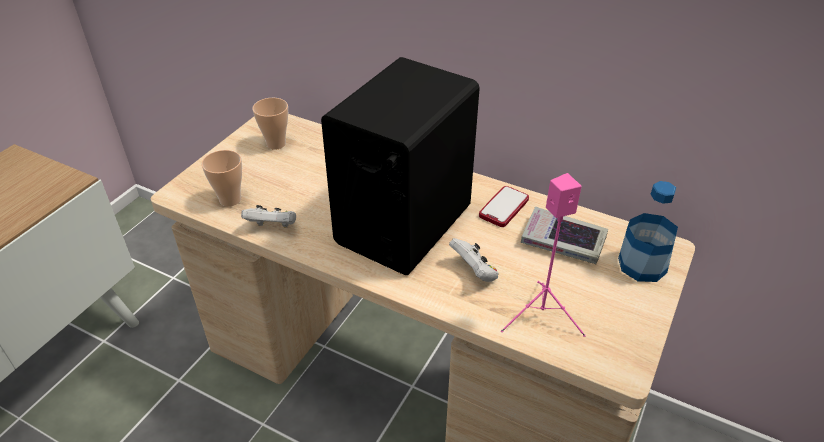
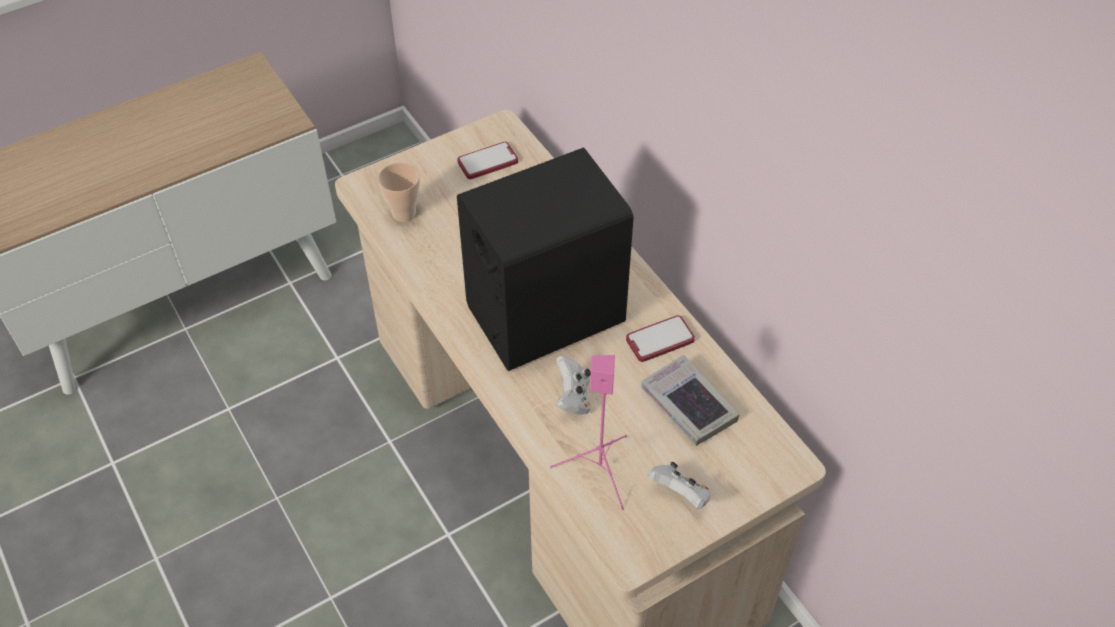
camera: 30 degrees right, 10 degrees up
(273, 227) = (423, 262): white game controller -> white game controller (680, 494)
(276, 144) = (487, 162): cup -> phone
(642, 265) = (746, 468): bottle -> none

